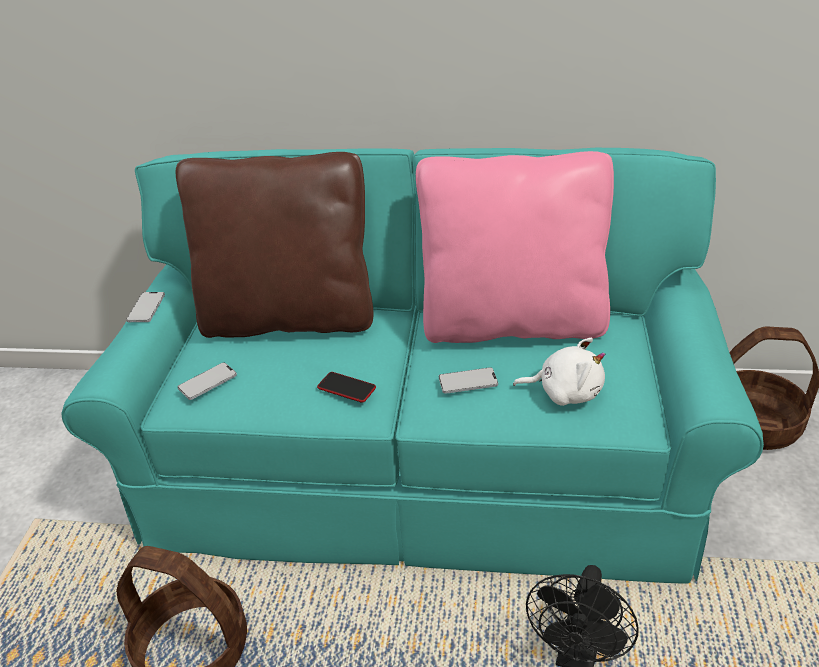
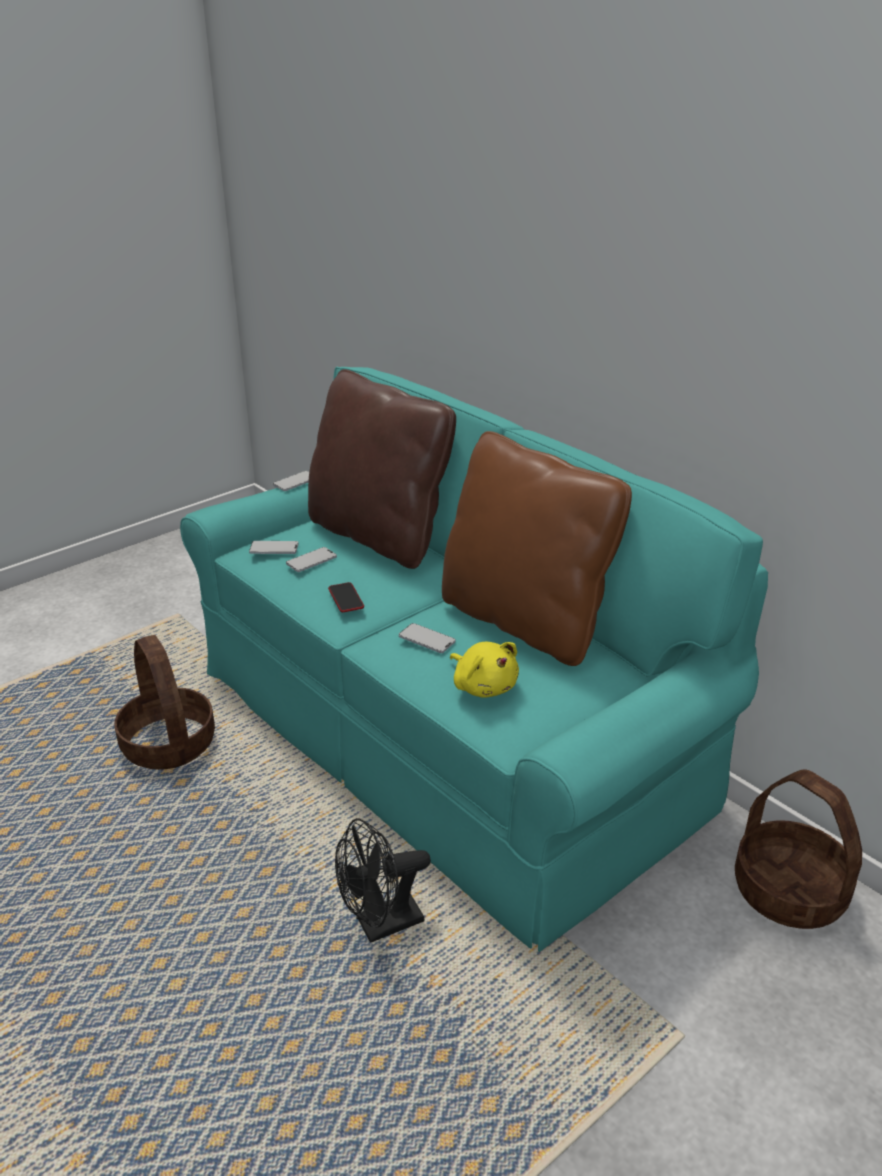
camera: 40 degrees right, 5 degrees down
(263, 373) = (311, 560): none -> phone
(512, 323) = (525, 621): pink pillow -> brown pillow
(565, 392) = (483, 686): white plush toy -> yellow plush toy

